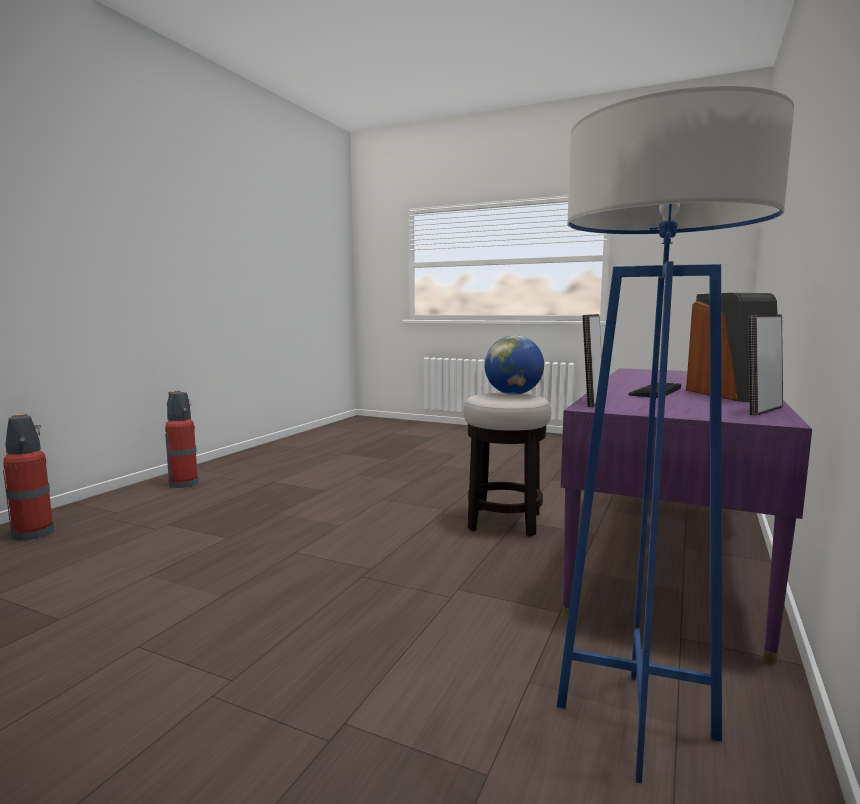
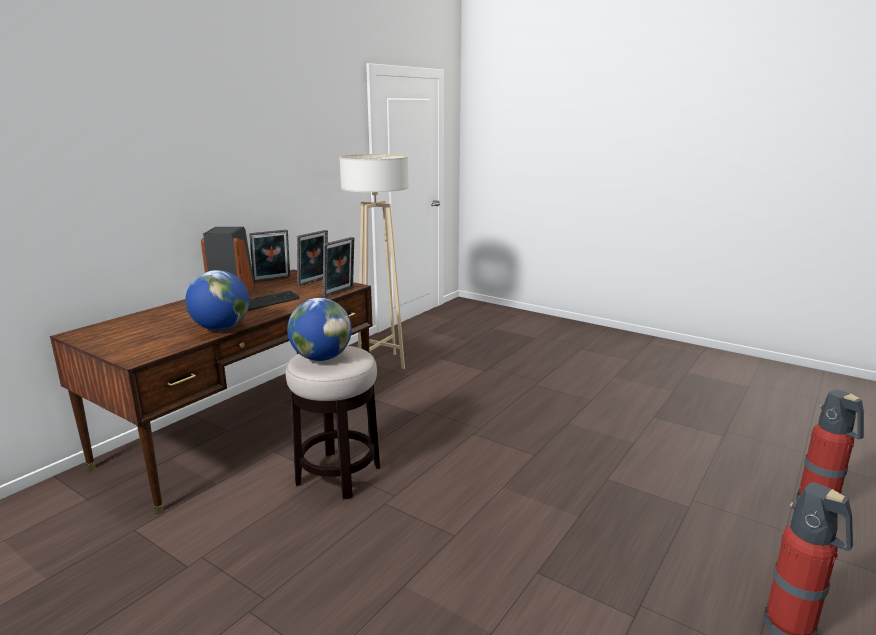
camera: 170 degrees left, 10 degrees up
(627, 378) = (221, 328): none -> globe
(635, 721) = (380, 363): blue floor lamp -> beige floor lamp
(670, 552) = (244, 428): purple desk -> brown desk
(676, 410) = (314, 282): none -> picture frame

